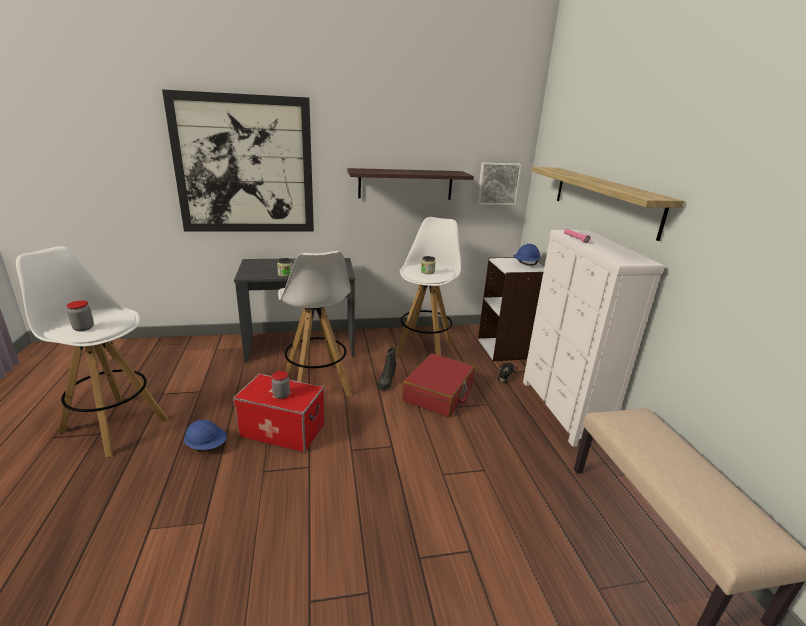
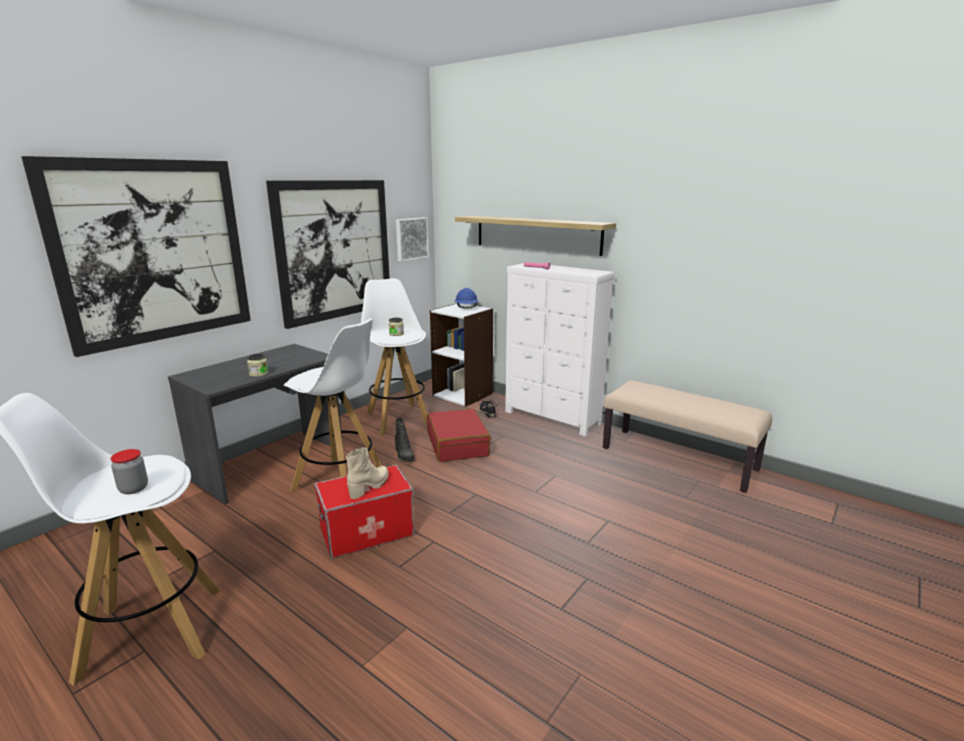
camera: 40 degrees left, 5 degrees down
(207, 446) = (309, 583): blue hard hat -> none
(281, 395) = (370, 486): jar -> beige boot
(405, 184) = (335, 250): shelf -> picture

